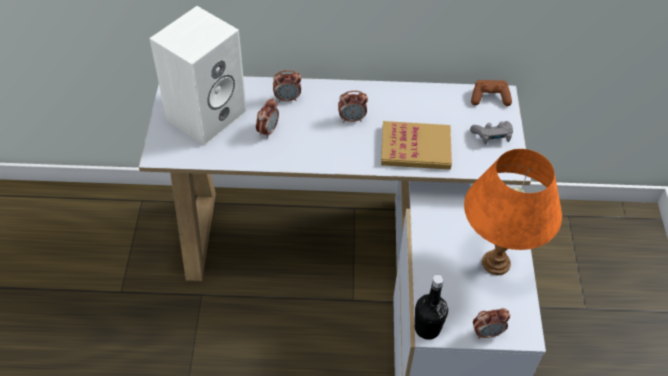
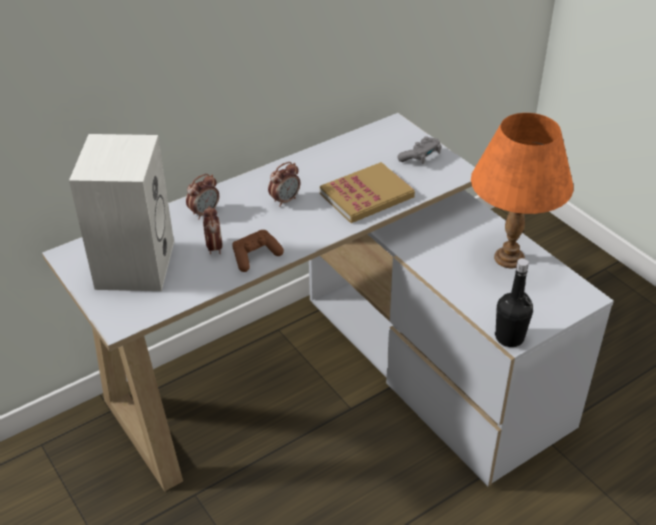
camera: 35 degrees left, 10 degrees down
(487, 333) = (558, 313): alarm clock -> none
(489, 98) = (387, 130): brown game controller -> brown game controller (255, 257)

